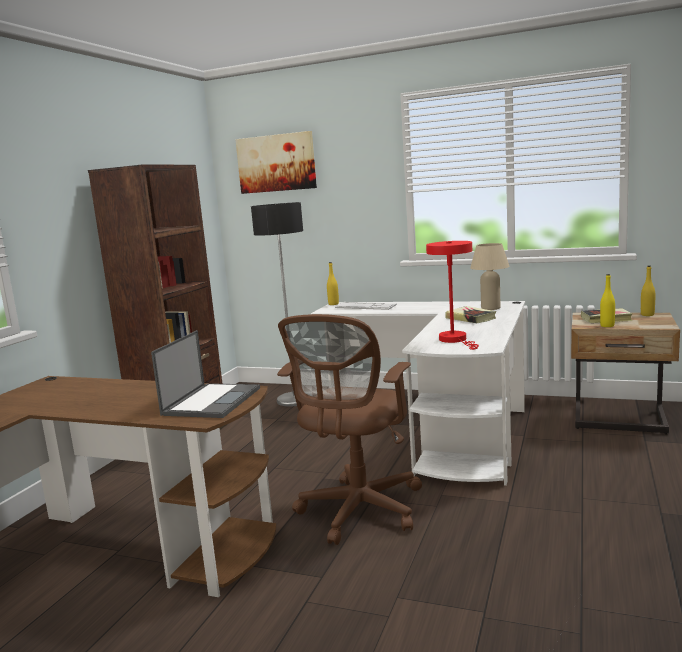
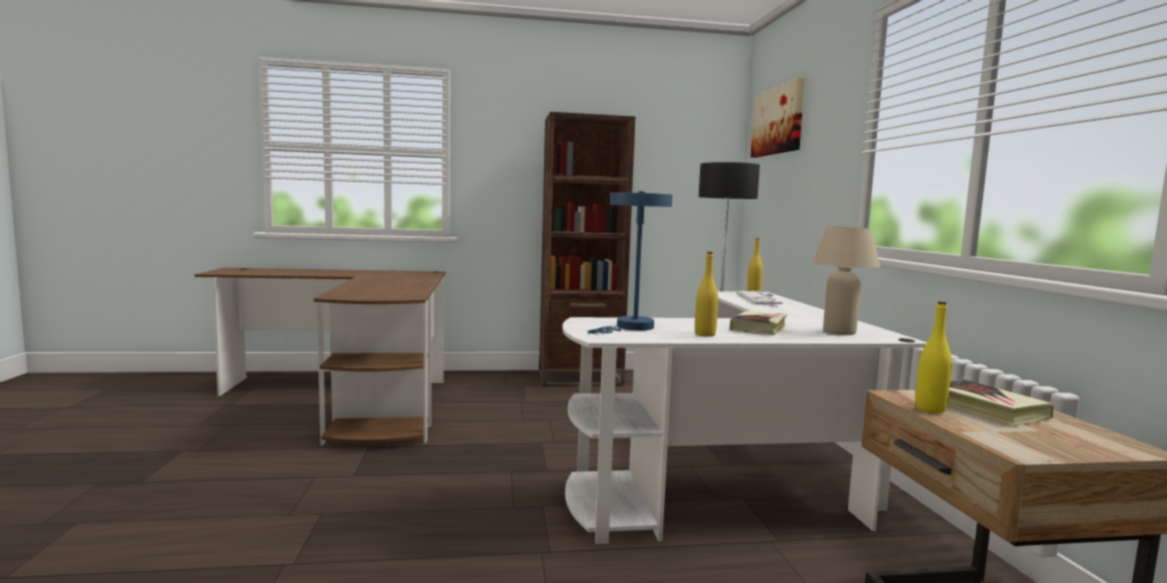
camera: 60 degrees right, 5 degrees down
(212, 401) = (381, 294): laptop -> none
(358, 512) = (478, 469): brown office chair -> none
(455, 340) = (631, 327): red table lamp -> blue table lamp
(647, 315) = (1105, 438): yellow bottle -> yellow bottle (705, 334)

